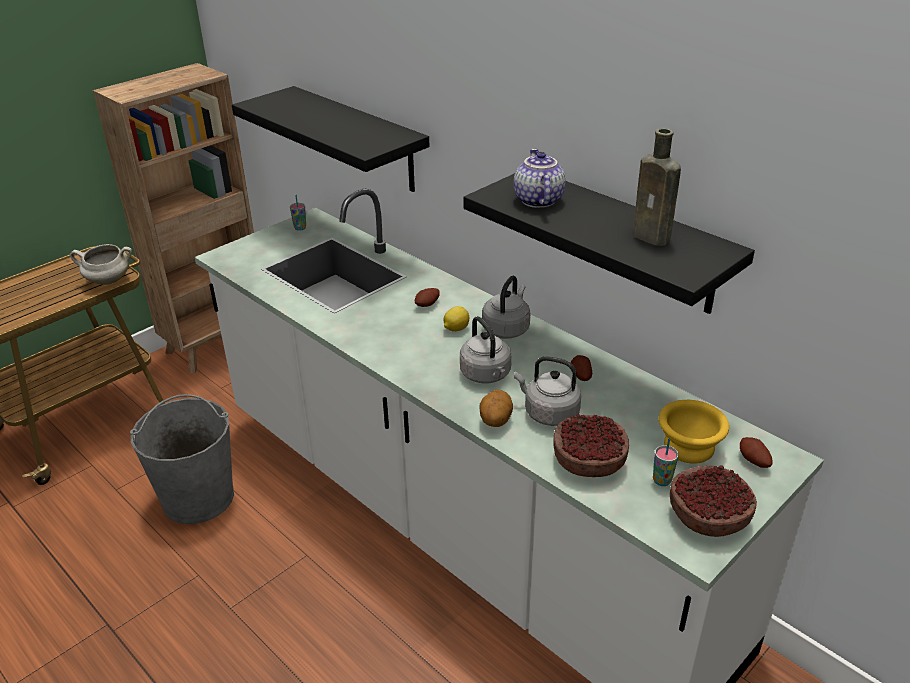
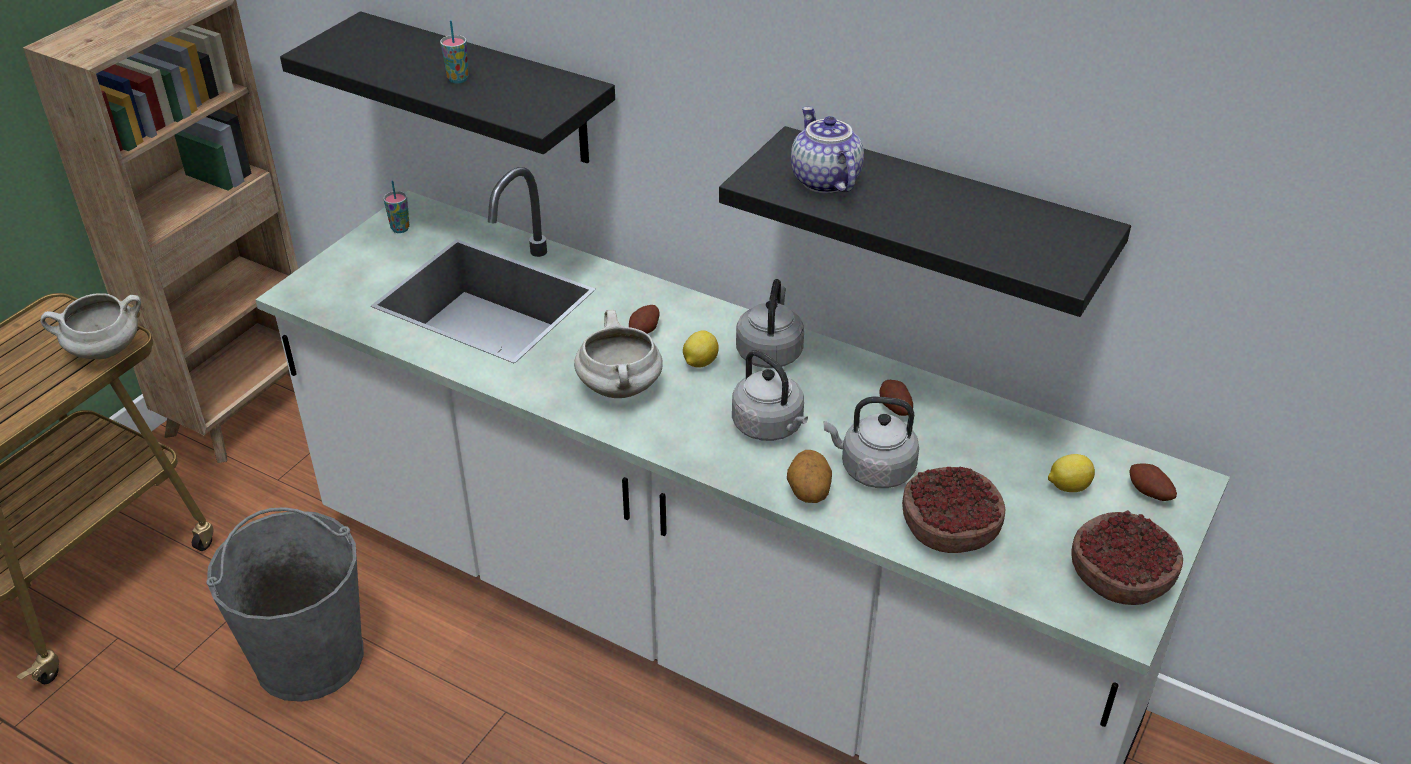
camera: 15 degrees left, 5 degrees up
(396, 337) = (621, 389): none -> white cooking pot
(653, 238) = (1000, 223): brown bottle -> none
(661, 481) = (1049, 540): cup -> cup (458, 79)
(690, 446) = (1067, 486): yellow bowl -> lemon

